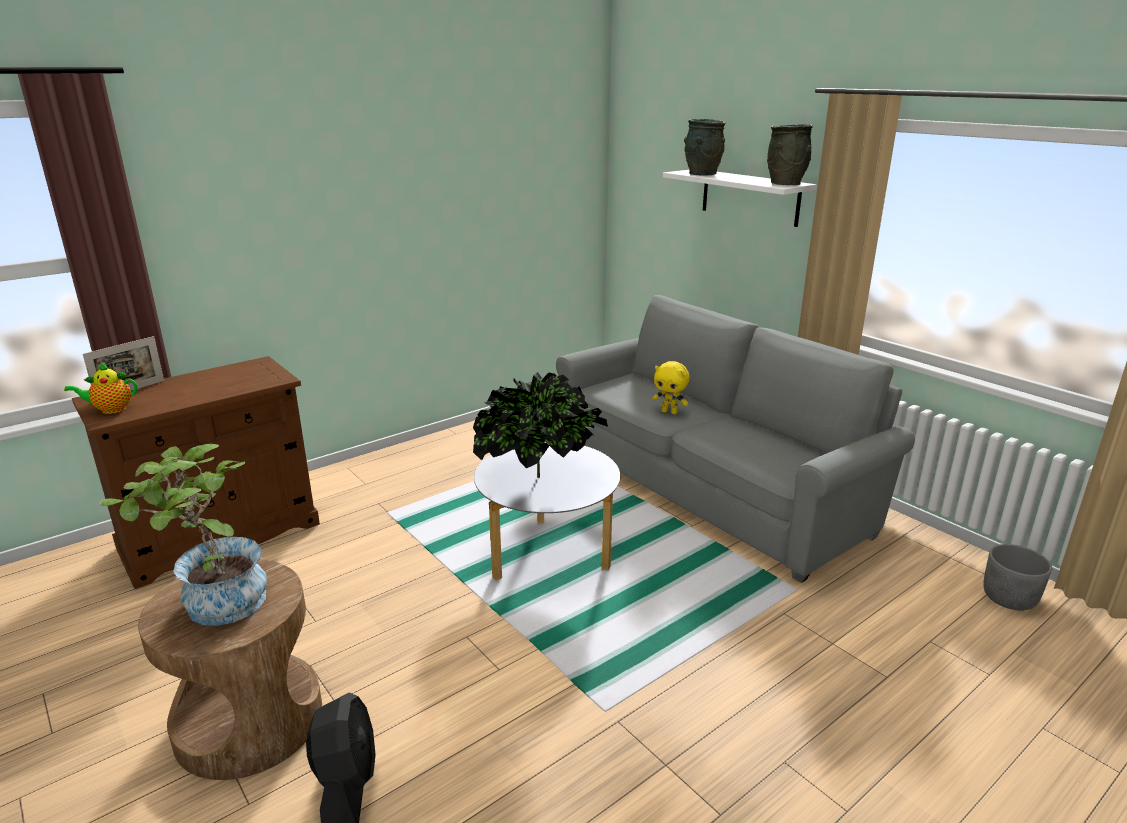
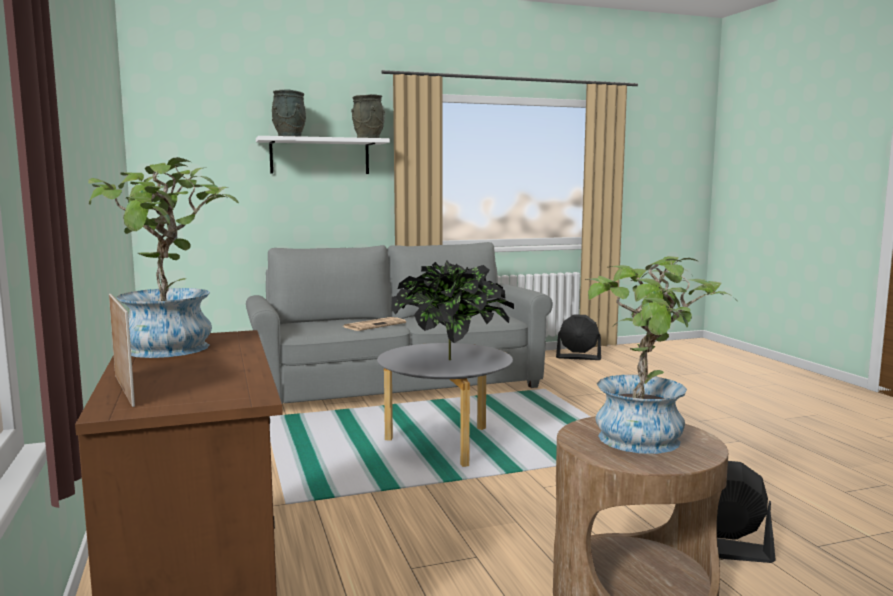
camera: 70 degrees left, 15 degrees down
(110, 410) = (205, 396): teapot -> none
(229, 375) = (170, 350): none -> potted plant
(669, 412) = (375, 325): yellow plush toy -> newspaper
(1009, 599) = (578, 357): grey planter -> black fan

